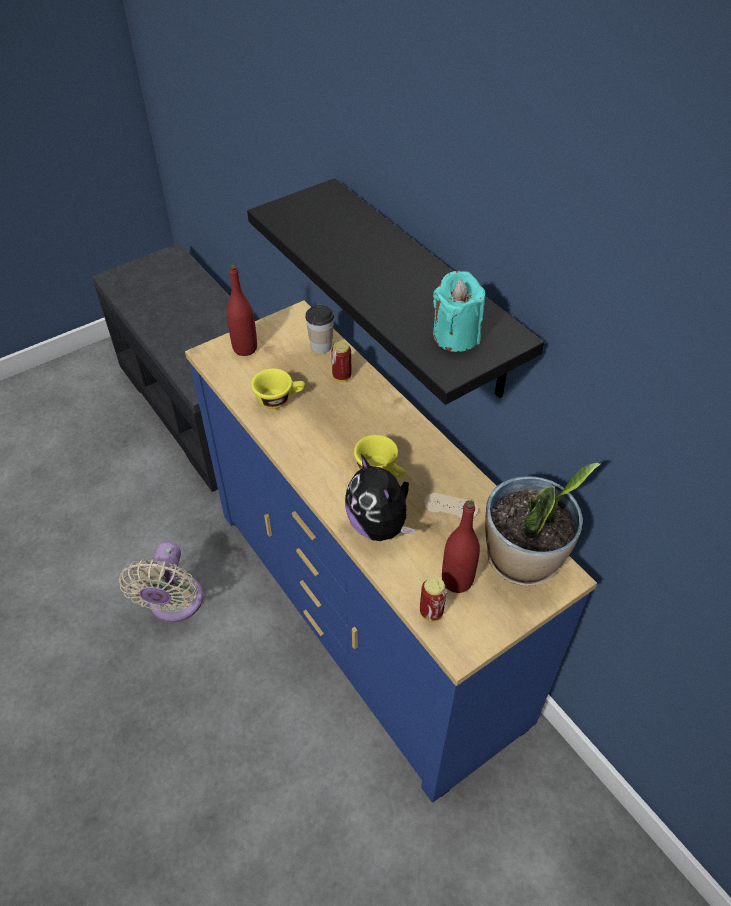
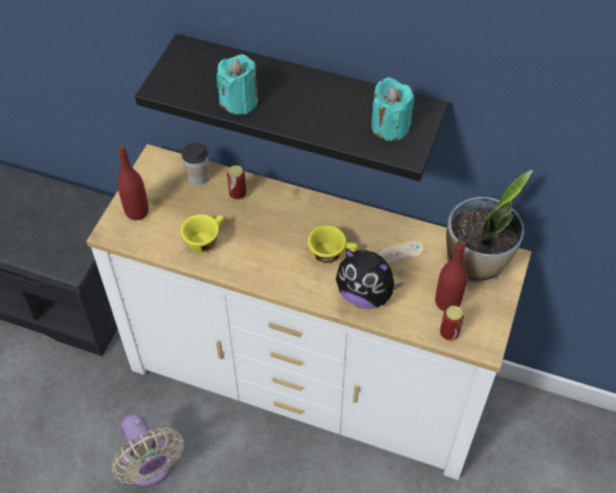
camera: 35 degrees left, 5 degrees up
(331, 251) = (239, 101): none -> turquoise candle
(366, 610) = (308, 375): blue dresser -> white dresser

